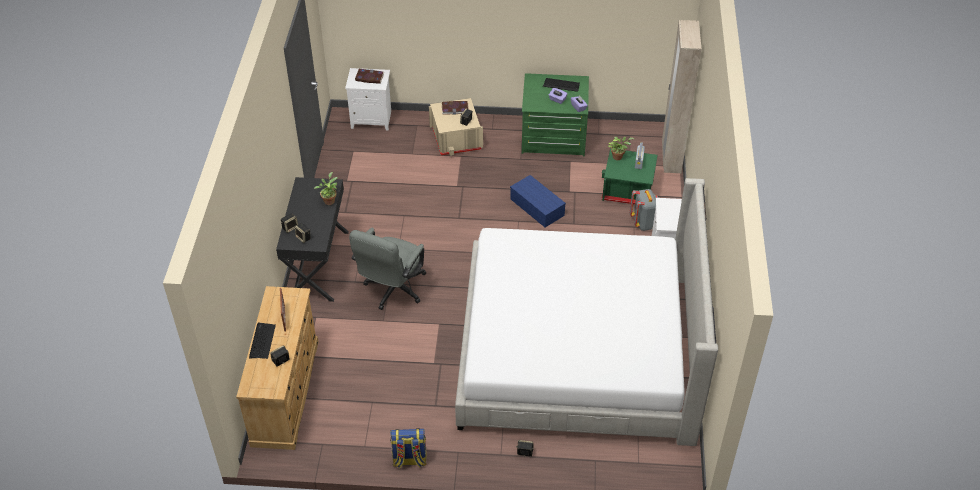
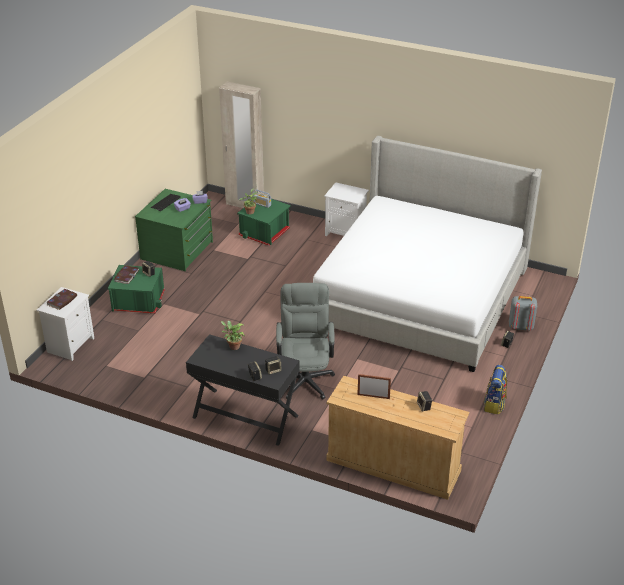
camera: 70 degrees left, 10 degrees down
(262, 341) = (395, 414): keyboard -> none
(392, 291) = (305, 377): grey office chair -> grey office chair turned 135 degrees counterclockwise
(456, 138) = (138, 301): beige storage box -> green storage box
(538, 207) = (255, 278): blue storage box -> none
(644, 223) = (306, 234): grey backpack -> grey backpack (520, 327)

